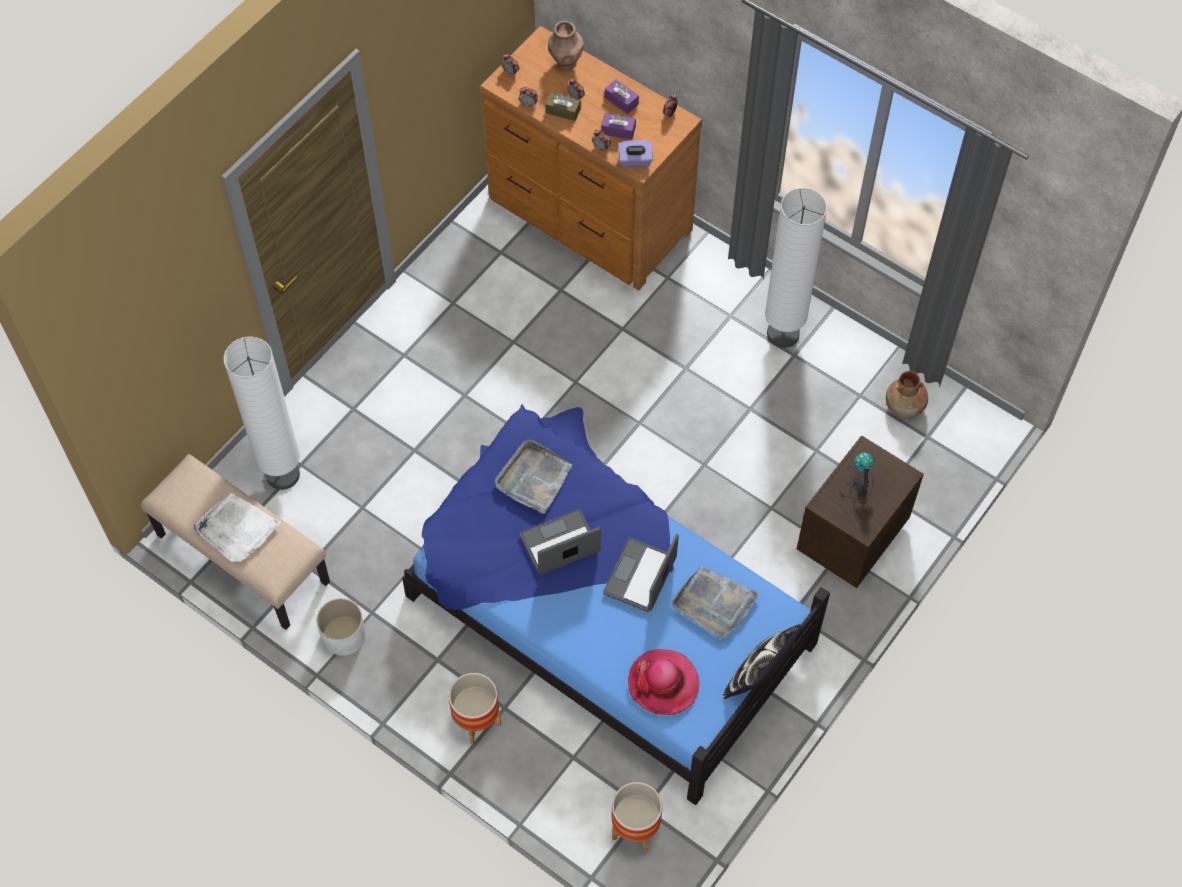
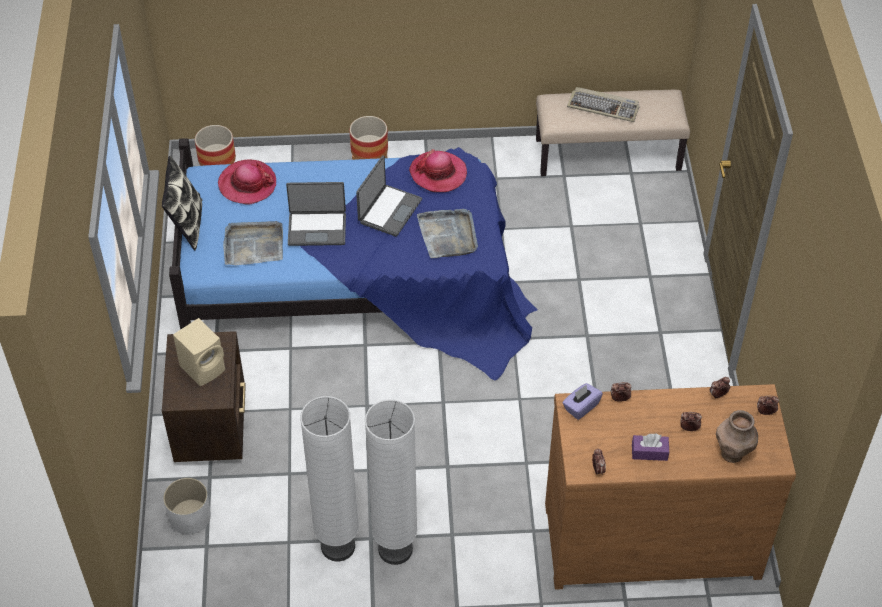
camera: 140 degrees right, 10 degrees down
(237, 529) = (604, 106): white tray -> keyboard
(283, 475) = (643, 210): white floor lamp -> white floor lamp (338, 546)
(343, 635) = (499, 157): white planter -> white planter (190, 517)
(476, 553) = (438, 173): none -> hat
(563, 111) = (685, 409): brown tissue box -> none
(618, 130) = (623, 423): purple tissue box -> none
(641, 577) = (317, 228): laptop -> laptop turned 105 degrees clockwise
(859, 489) = (204, 367): table lamp -> beige speaker
(904, 407) = (244, 558): brown vase -> none

